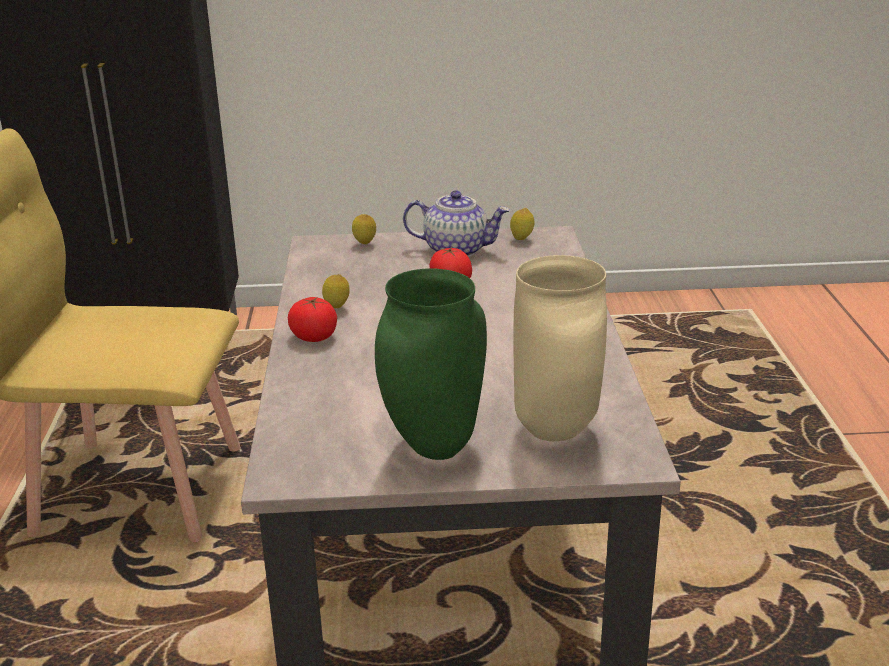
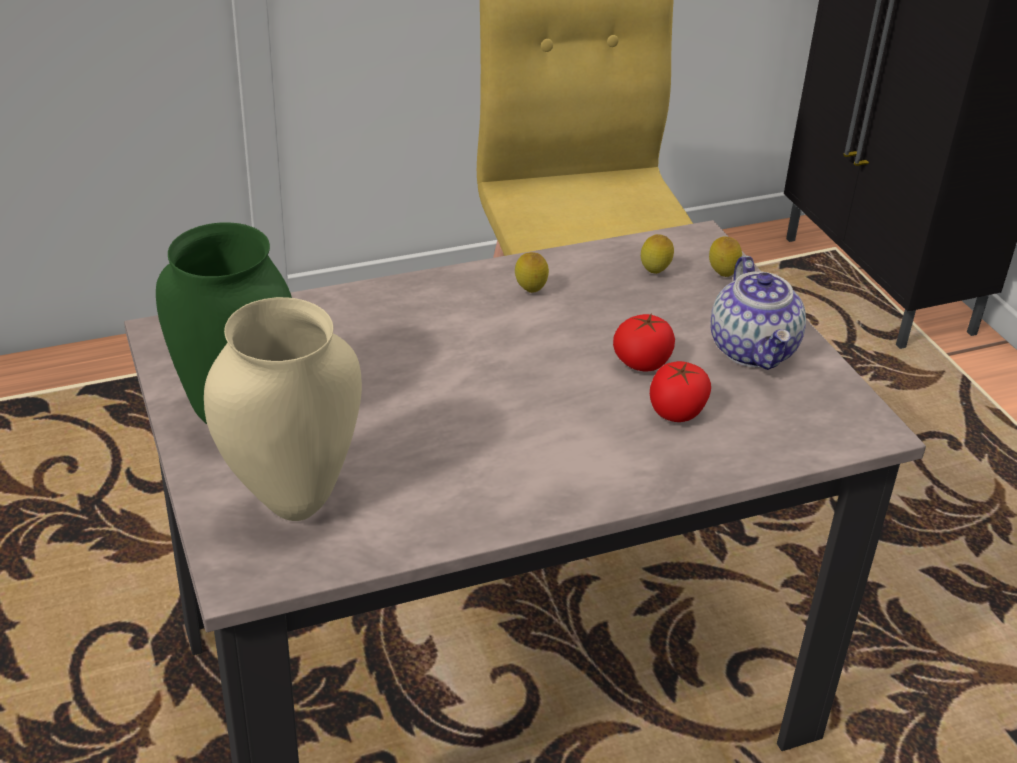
camera: 70 degrees right, 10 degrees up
(314, 337) = (453, 291): tomato -> tomato (676, 411)
(522, 239) = (831, 402): lemon -> lemon (654, 273)

